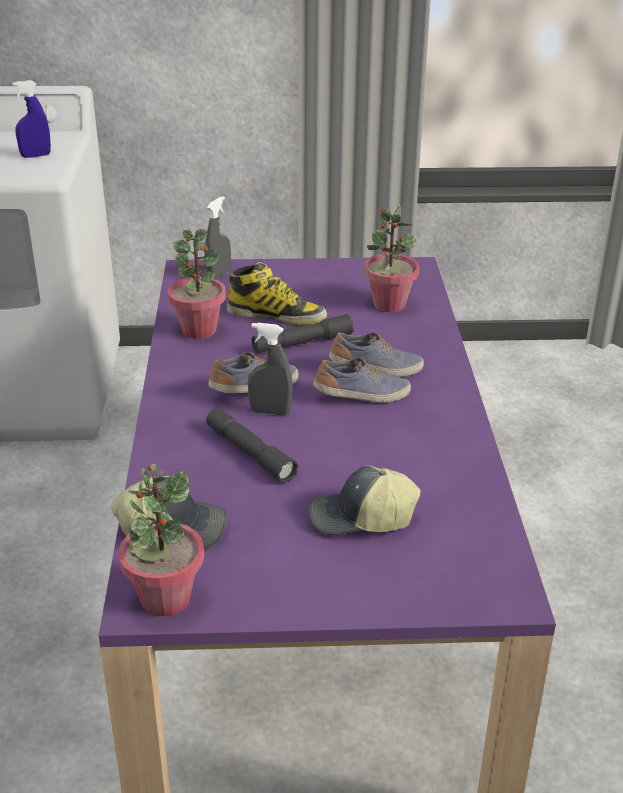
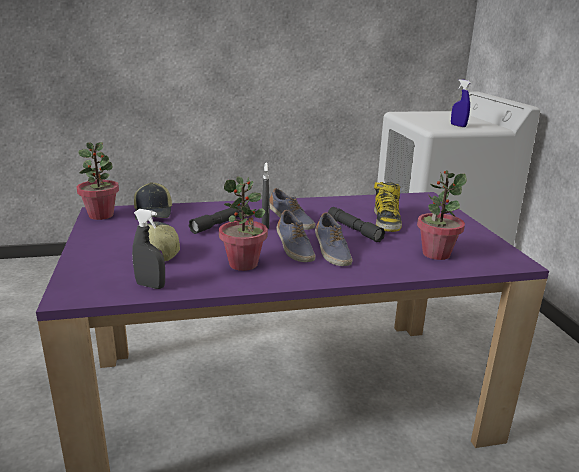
camera: 80 degrees right, 10 degrees down
(199, 330) = (351, 204): potted plant -> potted plant (243, 264)
(218, 275) = (426, 204): grey spray bottle -> grey spray bottle (150, 286)

